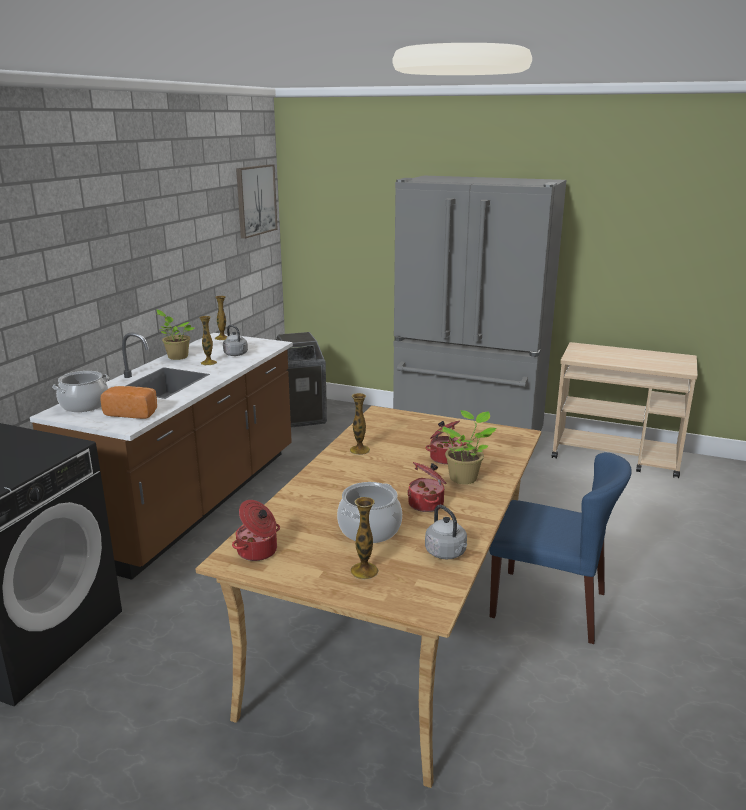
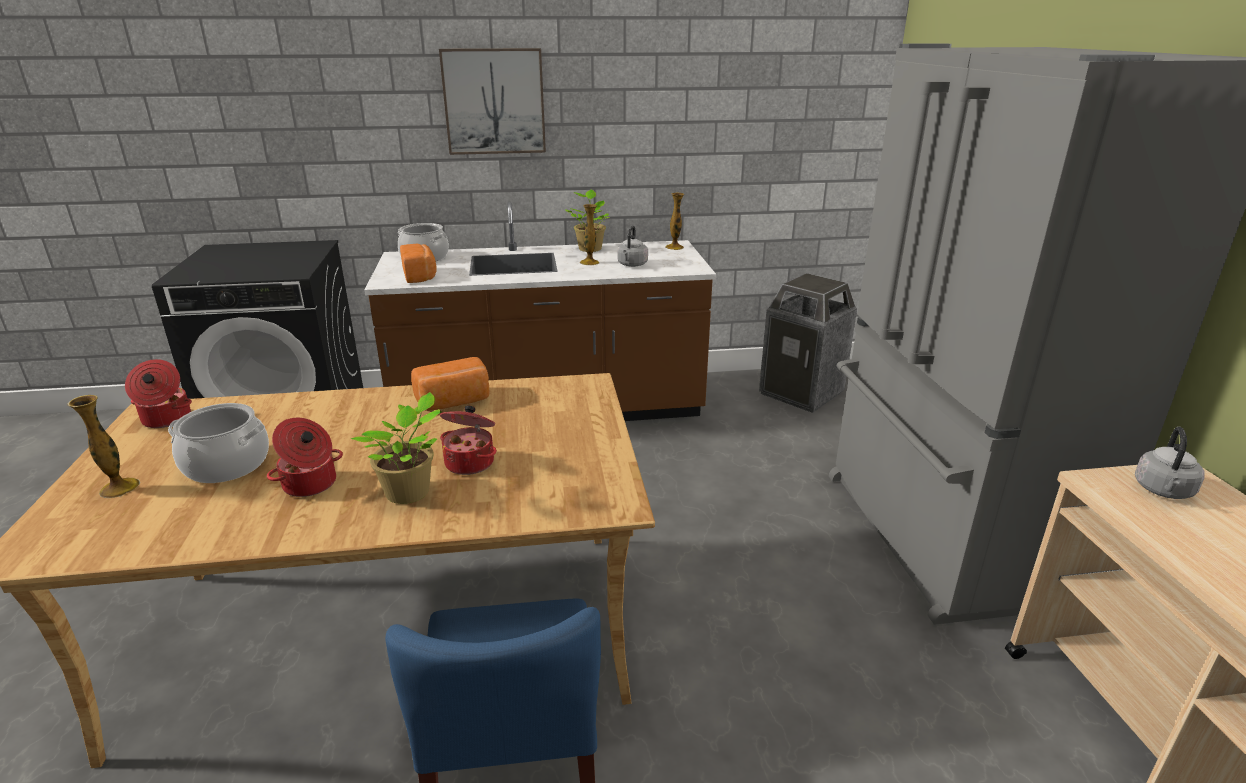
camera: 60 degrees right, 5 degrees up
(255, 200) = (830, 79): picture -> picture (494, 102)
(359, 450) = (454, 402): vase -> bread
(447, 553) = (165, 533): grey kettle -> grey kettle (1163, 491)

